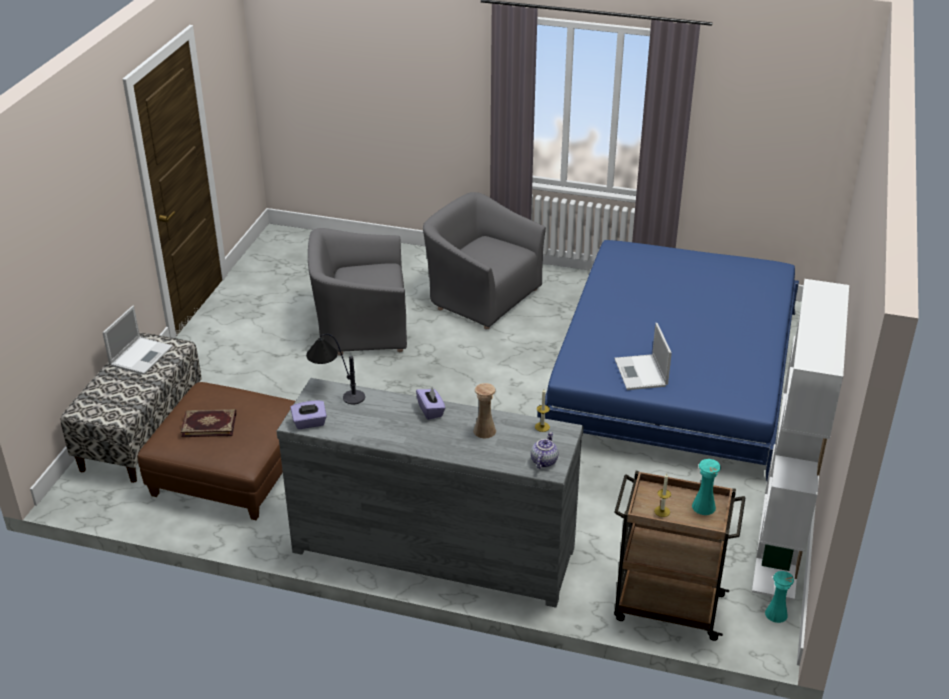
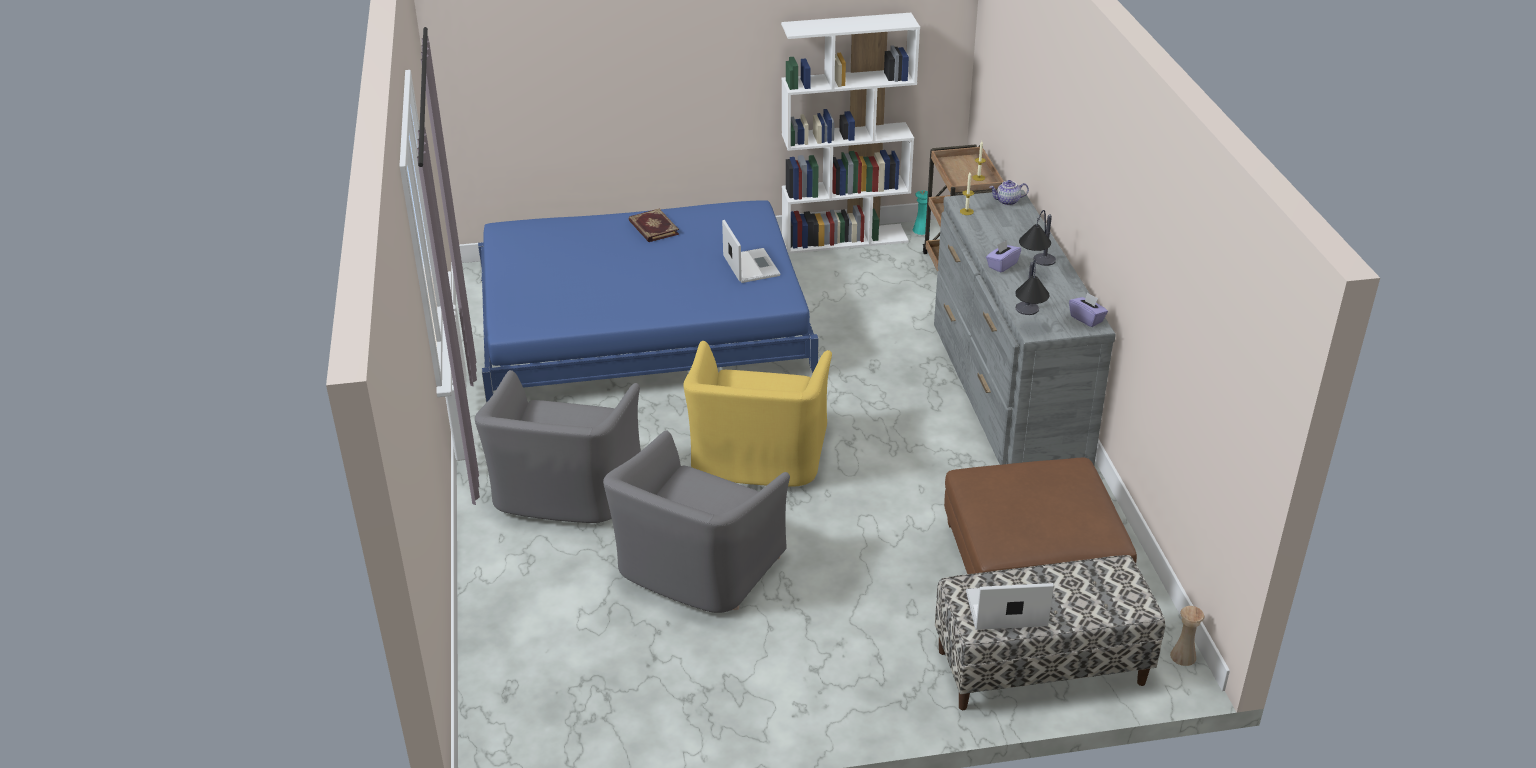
camera: 115 degrees left, 0 degrees up
(209, 424) = (1052, 510): book -> book (653, 228)
(361, 327) = (697, 567): grey armchair -> grey armchair turned 60 degrees clockwise
(406, 427) = (1036, 270): none -> table lamp
(454, 383) = (758, 457): none -> yellow armchair
(484, 431) = (1000, 234): beige vase -> beige vase (1183, 656)
(641, 373) = (750, 265): laptop -> laptop turned 75 degrees counterclockwise
(703, 507) = (956, 164): turquoise vase -> none

